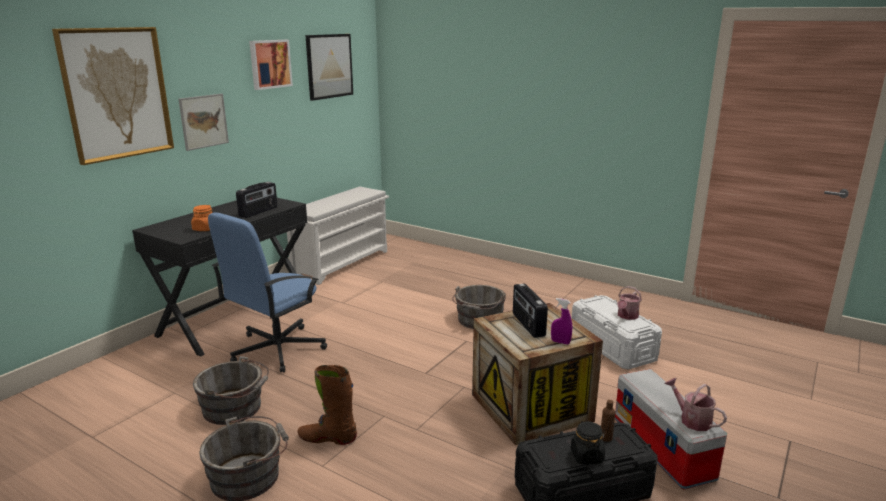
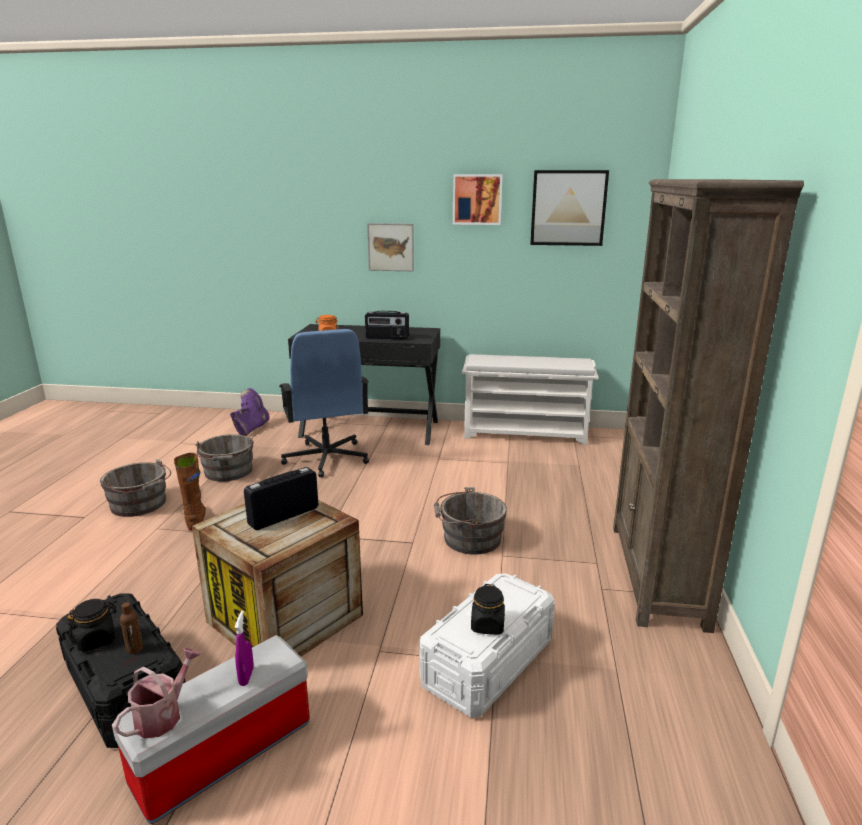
camera: 65 degrees right, 0 degrees up
(117, 93) = (313, 212): picture -> none
(127, 381) = (251, 428): none -> purple boot
(276, 349) = (326, 459): blue office chair -> blue office chair turned 120 degrees counterclockwise
(558, 282) = (657, 574): none -> brown bookcase
(560, 342) = (244, 542): purple spray bottle -> purple spray bottle (246, 676)
(626, 316) = (487, 625): watering can -> black jar

